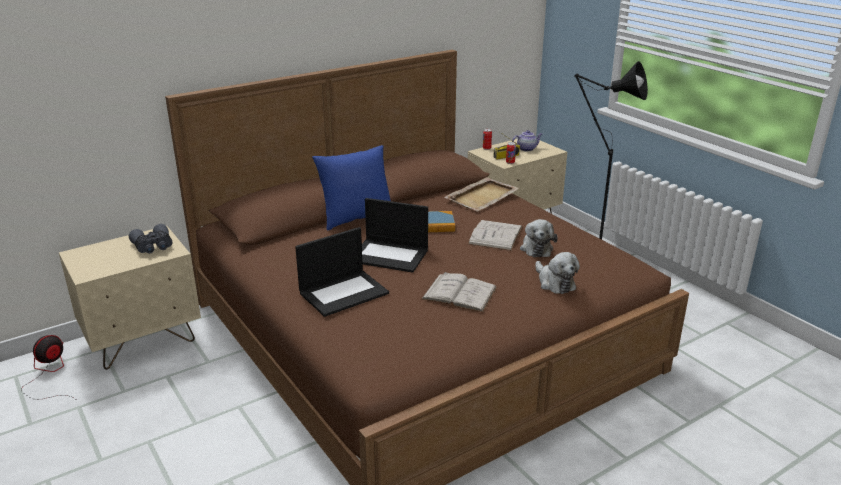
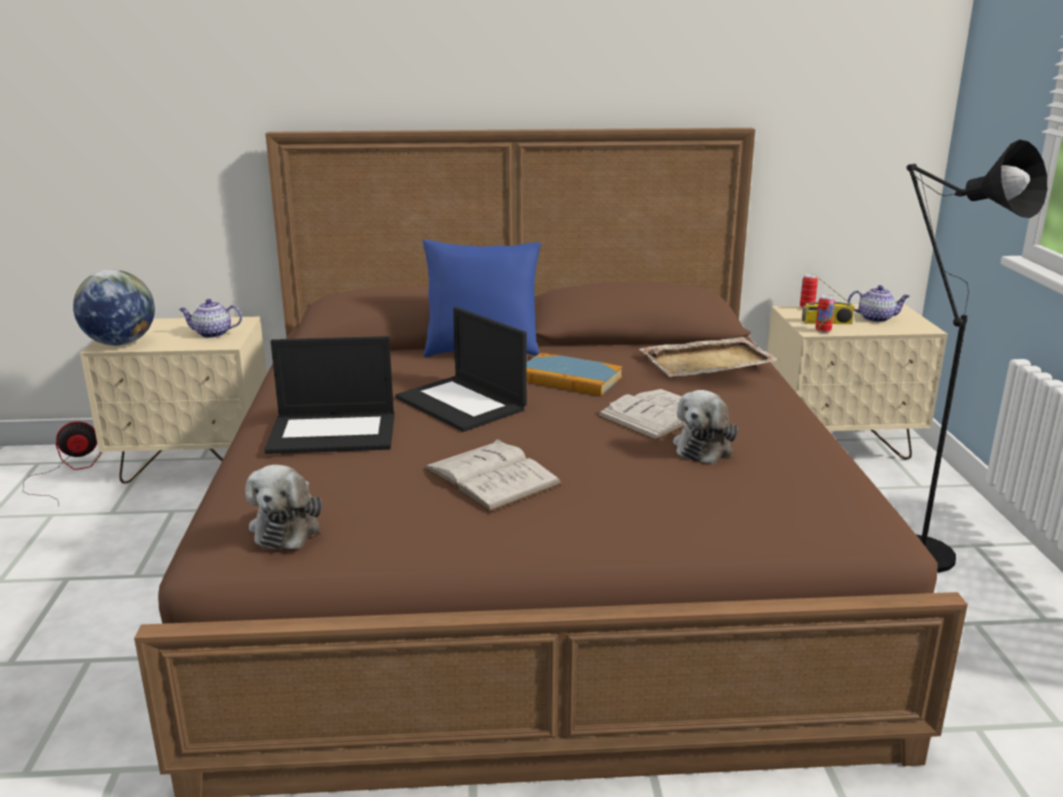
camera: 30 degrees right, 5 degrees down
(95, 270) = (120, 343): none -> globe
(153, 247) = (212, 334): grey binoculars -> teapot
(554, 283) = (671, 504): plush toy -> plush toy (288, 527)

